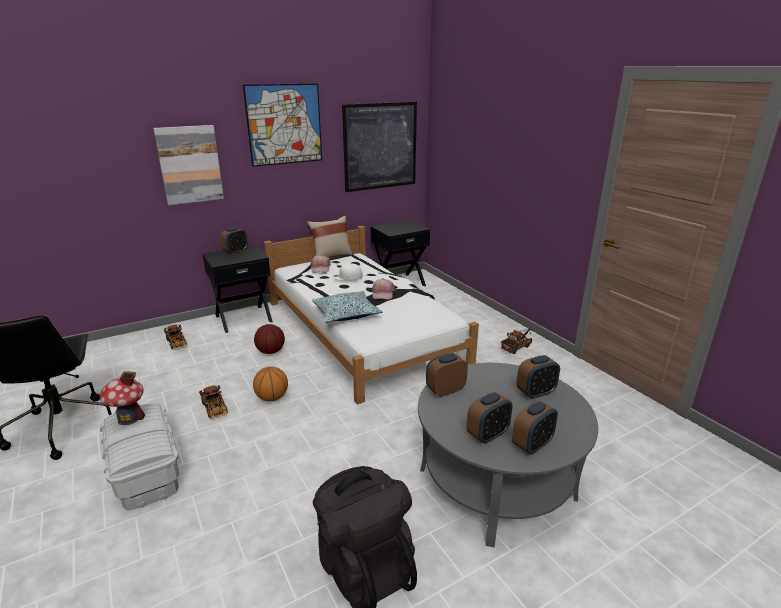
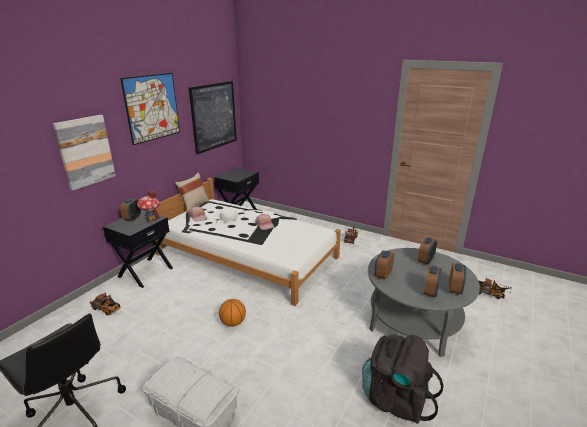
camera: 30 degrees left, 0 degrees up
(129, 418) = (171, 376): toy house -> toy house (151, 219)
(215, 410) = (199, 347): toy truck -> toy truck (491, 294)
(271, 351) = (196, 290): basketball -> none
(346, 314) = (256, 245): pillow -> none

